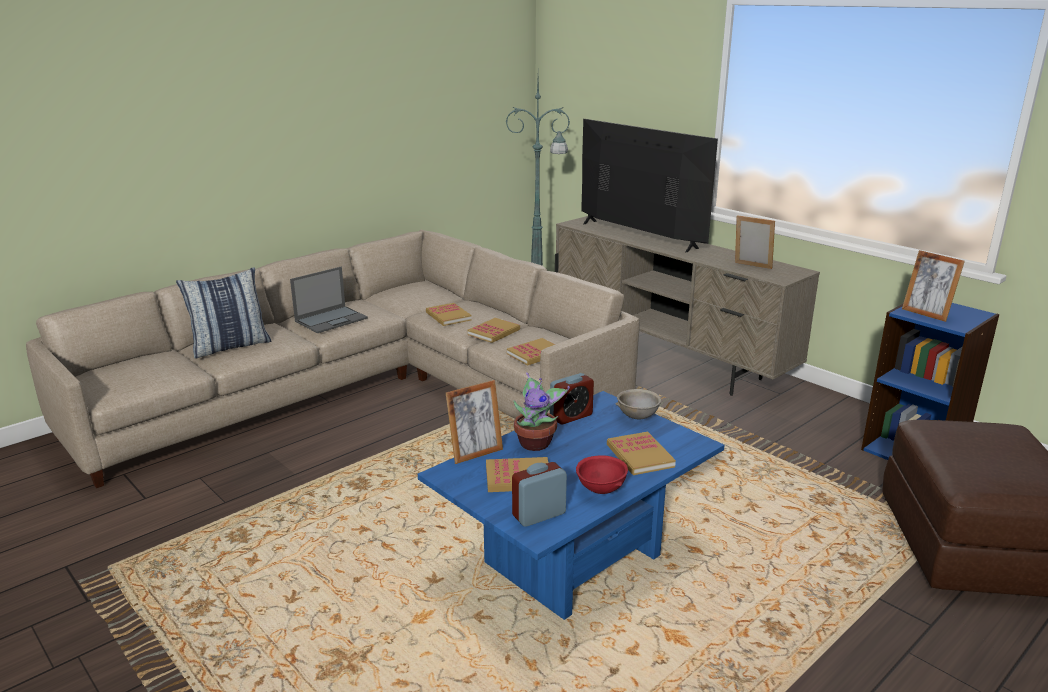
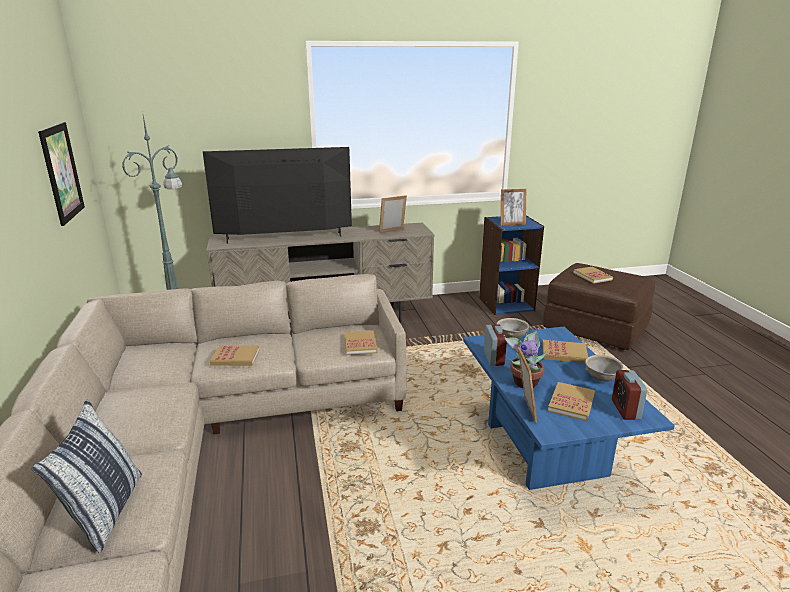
camera: 60 degrees left, 0 degrees up
(332, 319) = (143, 420): laptop -> none
(457, 117) = (61, 172): none -> picture
(494, 332) = (296, 348): book -> book (592, 276)
(600, 490) = (602, 379): red bowl -> grey bowl

